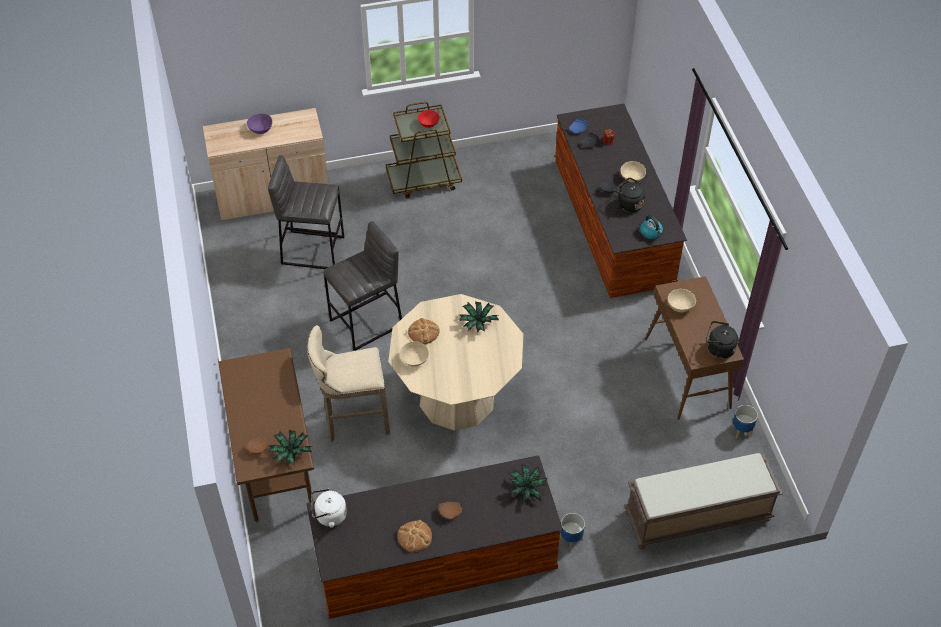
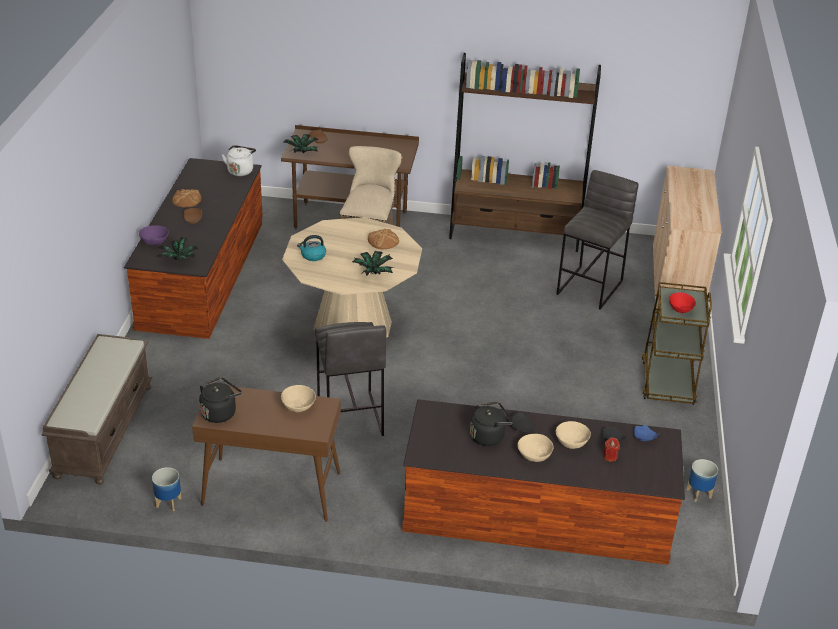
camera: 110 degrees right, 15 degrees down
(243, 323) = (515, 234): none -> brown bookcase
(260, 129) = (697, 197): purple bowl -> purple bowl (154, 241)
(367, 323) = (476, 297): grey stool -> grey stool (349, 417)
(414, 359) = (355, 229): beige bowl -> beige bowl (571, 442)
(571, 538) = (153, 346): planter -> planter (699, 494)
(651, 232) = (431, 438): kettle -> kettle (313, 256)

